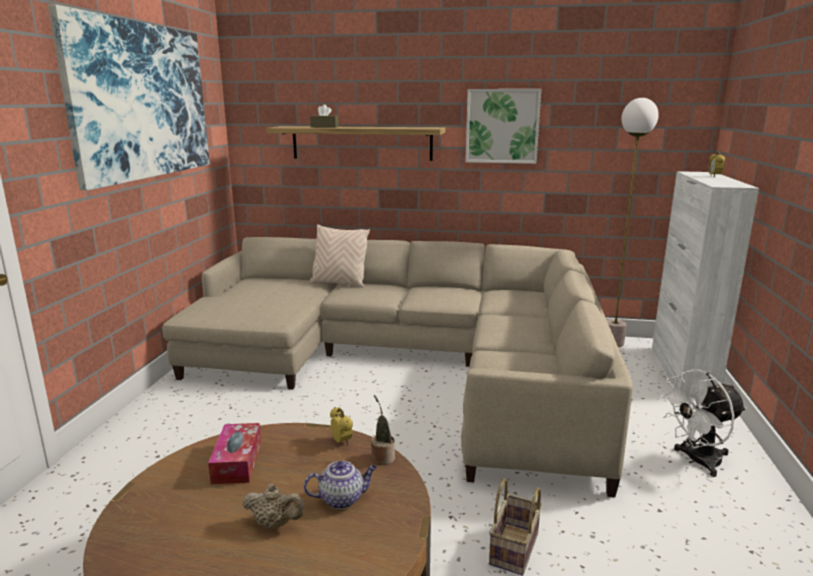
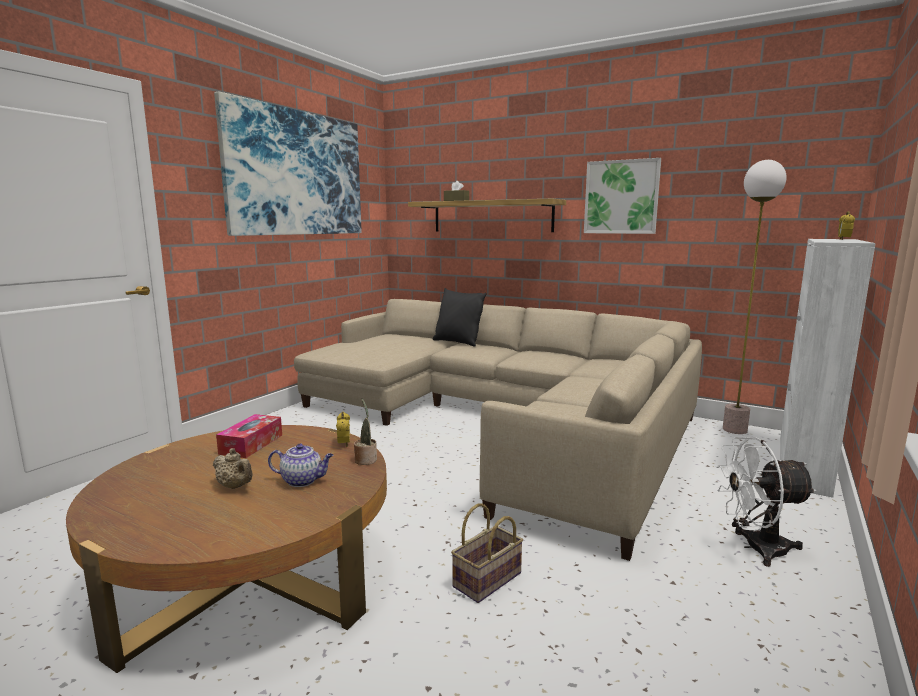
camera: 20 degrees right, 5 degrees down
(339, 283) = (457, 342): beige pillow -> black pillow

